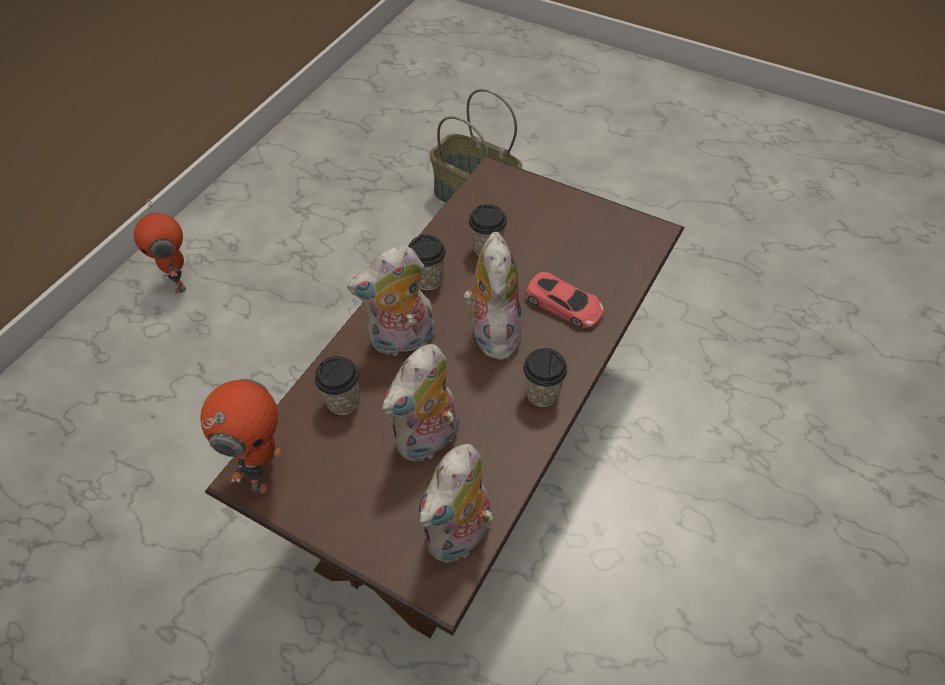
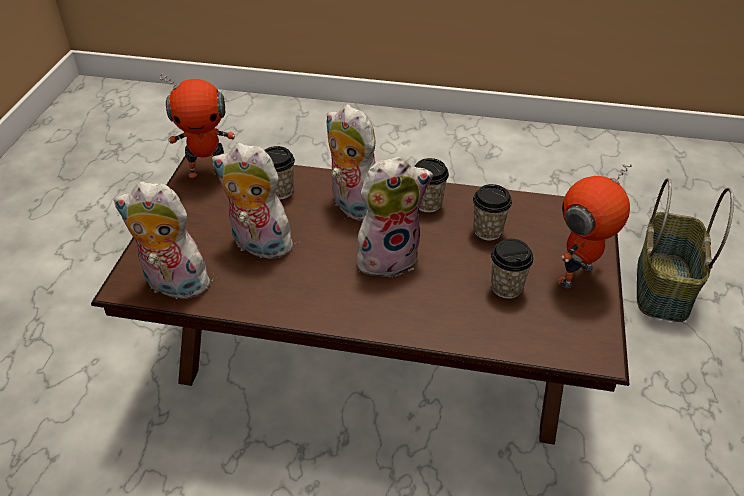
camera: 70 degrees right, 10 degrees down
(180, 280) = (439, 142): toy robot -> toy robot (577, 276)
(542, 393) = (332, 305): cup -> cup (506, 287)
(564, 305) = (447, 299): red toy car -> none

